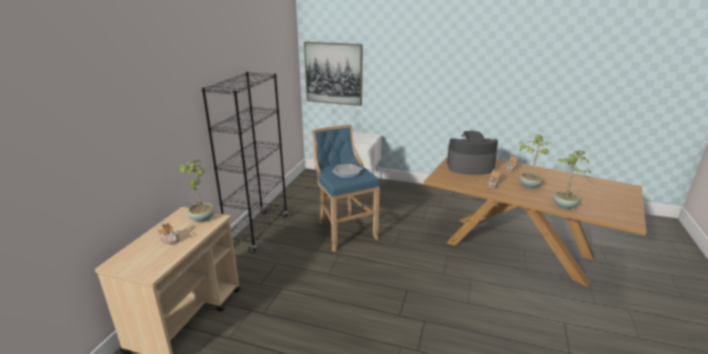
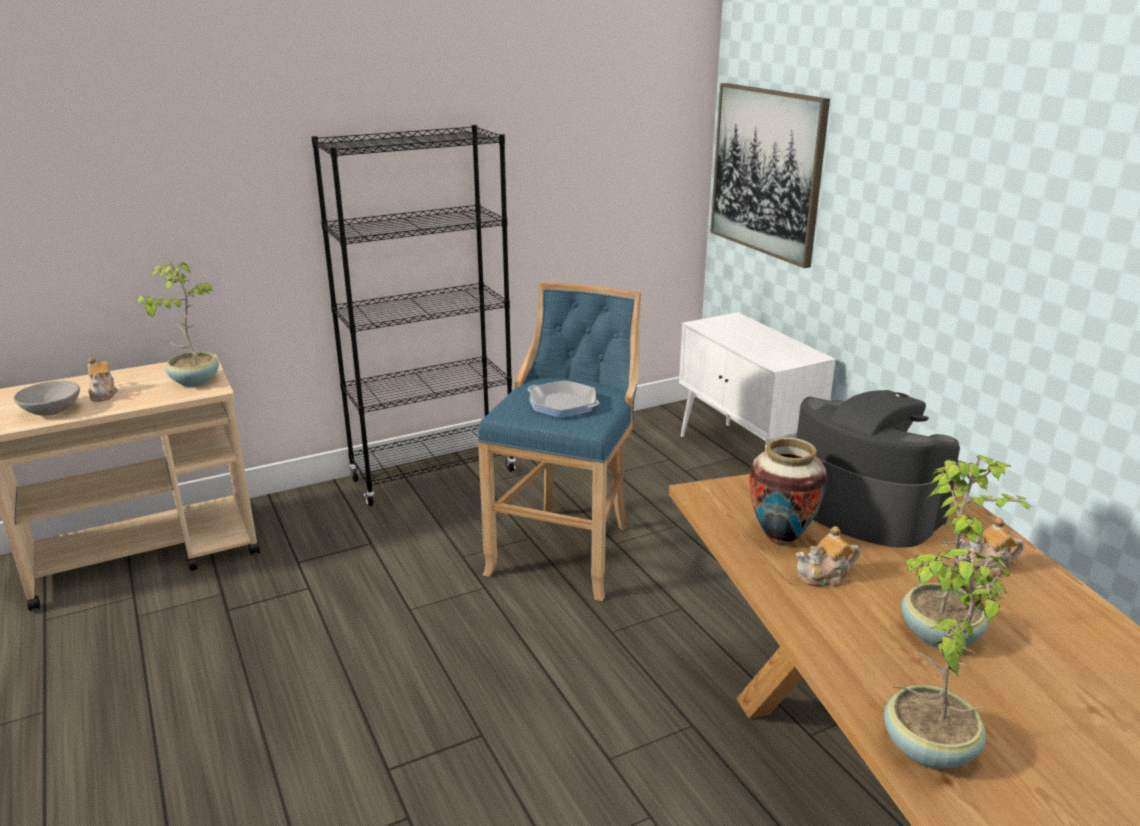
camera: 45 degrees right, 0 degrees up
(162, 257) = (51, 411): none -> grey bowl
(470, 181) = (780, 538): none -> vase

